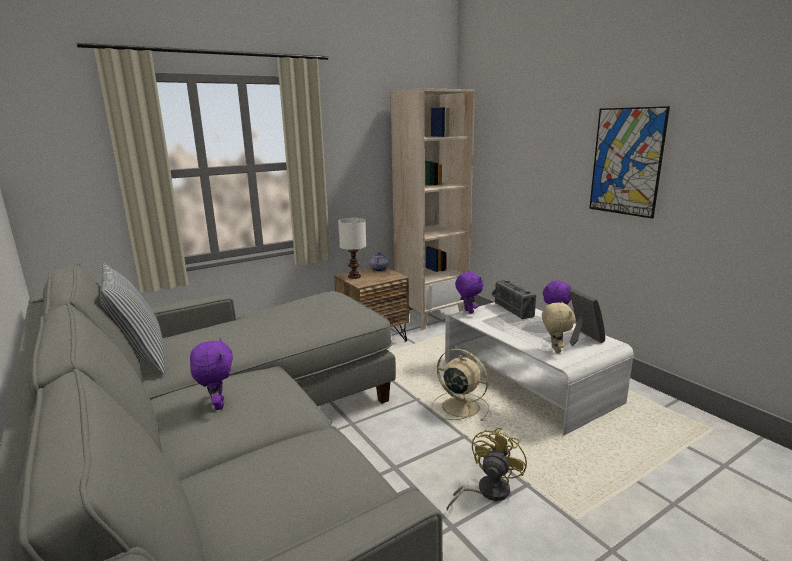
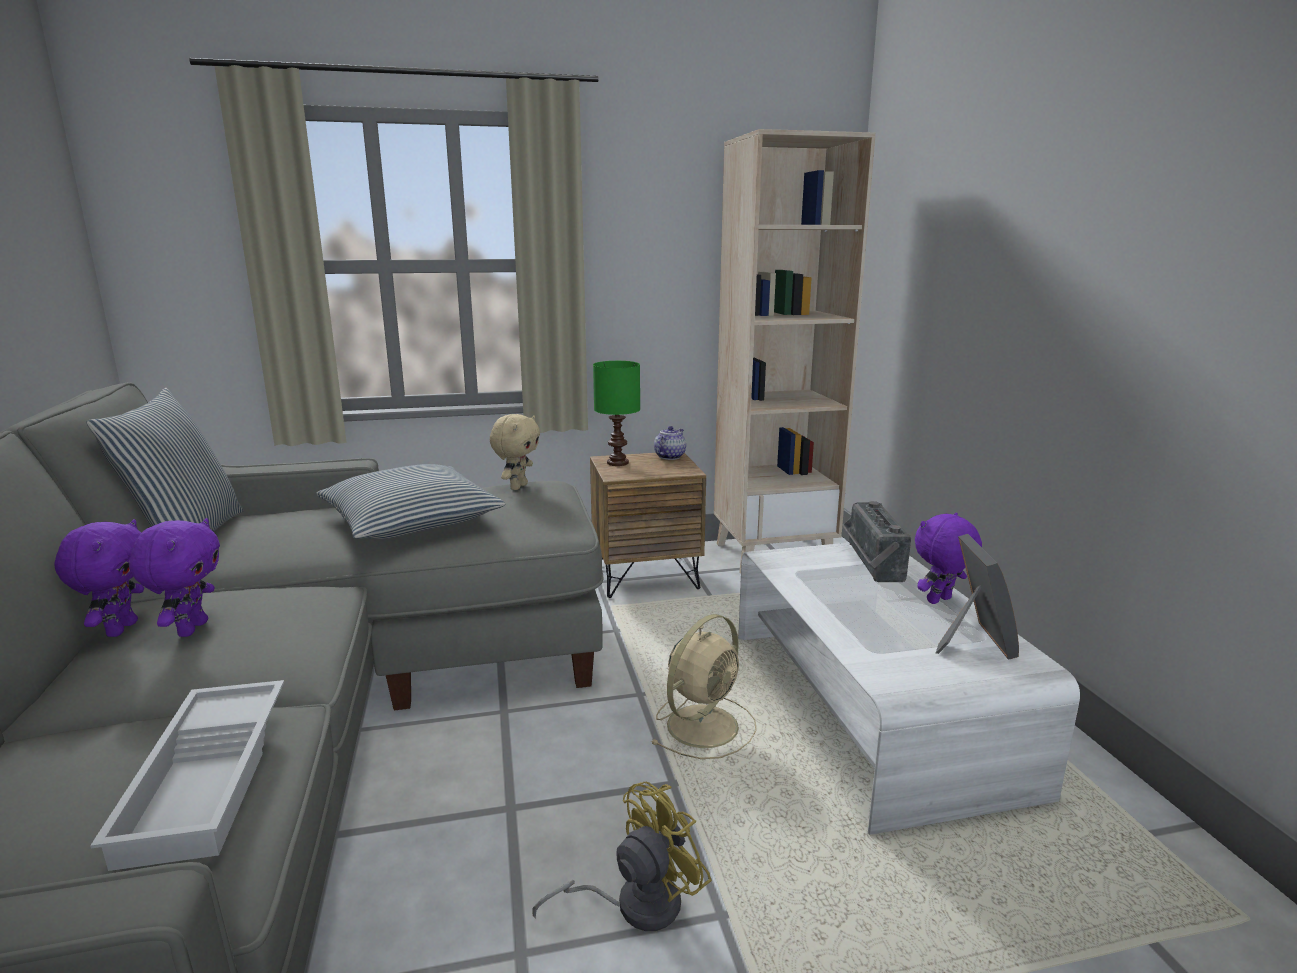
camera: 20 degrees right, 0 degrees up
(279, 325) = (411, 520): none -> pillow
(330, 467) = (211, 778): none -> white tray
(354, 276) = (617, 462): white table lamp -> green table lamp
(459, 406) = (704, 724): beige fan -> beige fan turned 75 degrees clockwise
(468, 311) = (784, 552): purple plush toy -> purple plush toy (120, 629)
(554, 350) = (892, 653): beige plush toy -> beige plush toy (517, 486)
(626, 162) = (1137, 271): picture -> none

